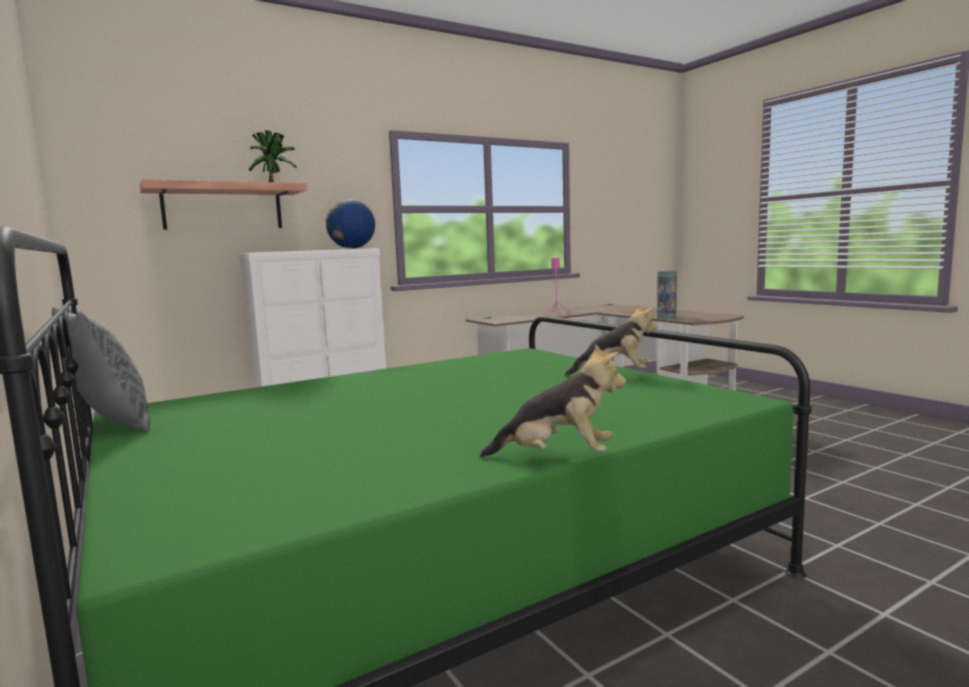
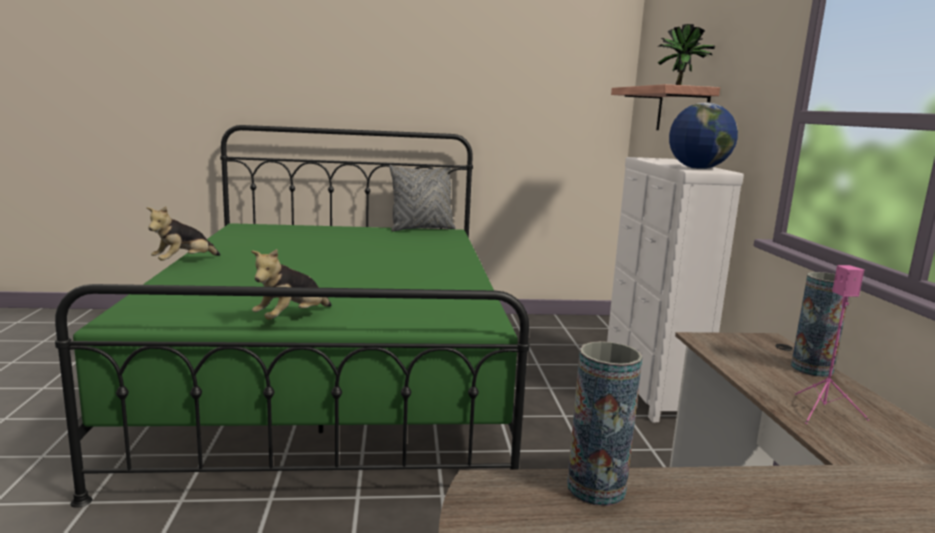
camera: 115 degrees right, 5 degrees up
(511, 315) = (811, 369): none -> vase

